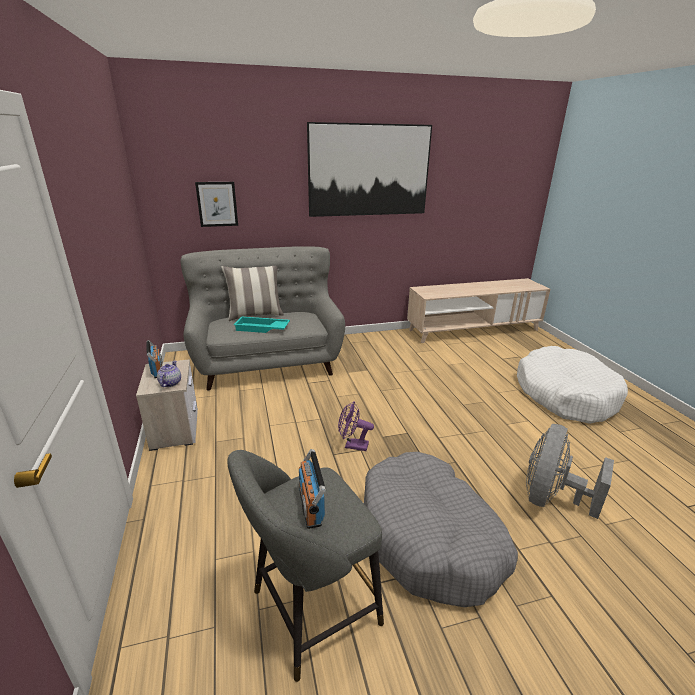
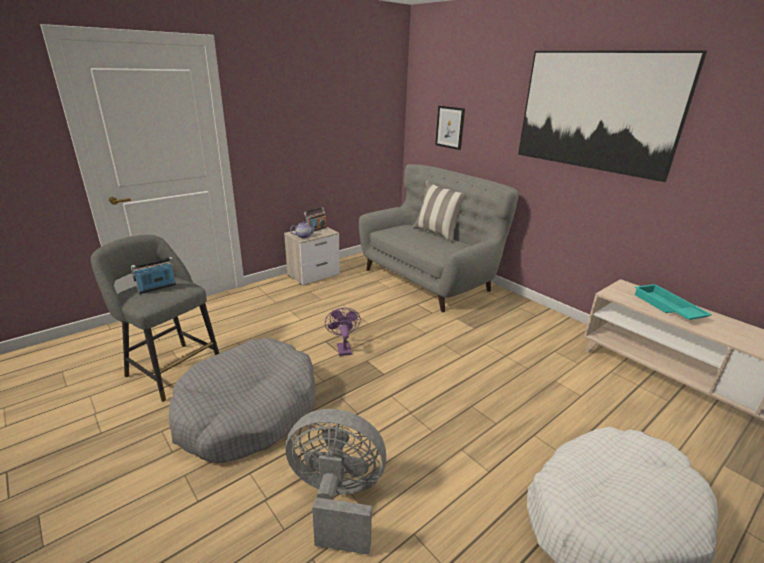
camera: 65 degrees right, 0 degrees up
(262, 328) = (413, 240): turquoise tray -> turquoise tray (667, 307)

